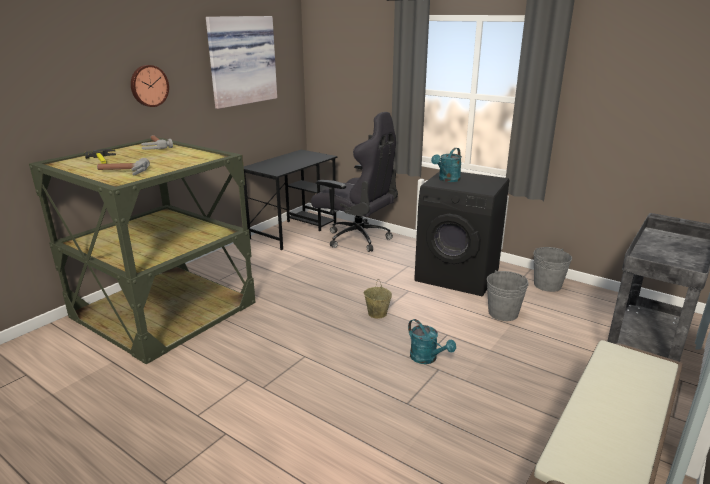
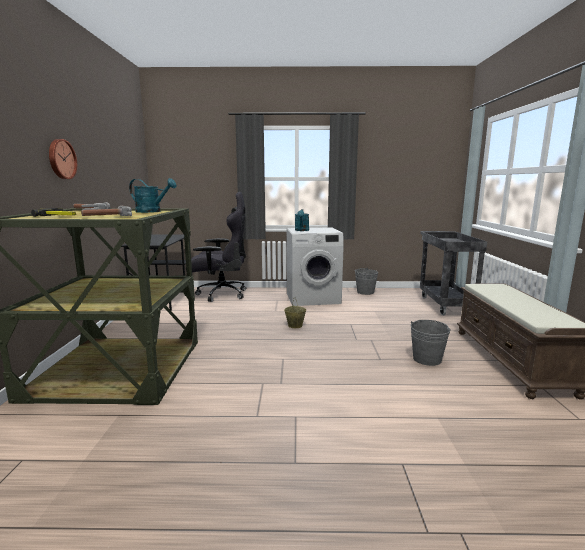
camera: 35 degrees left, 10 degrees down
(241, 60) = (116, 153): picture -> none
(427, 358) = (357, 337): turquoise watering can -> turquoise watering can (152, 211)
(456, 275) = (313, 298): black washing machine -> white washing machine
(503, 313) = (363, 308): grey bucket -> grey bucket (427, 359)

